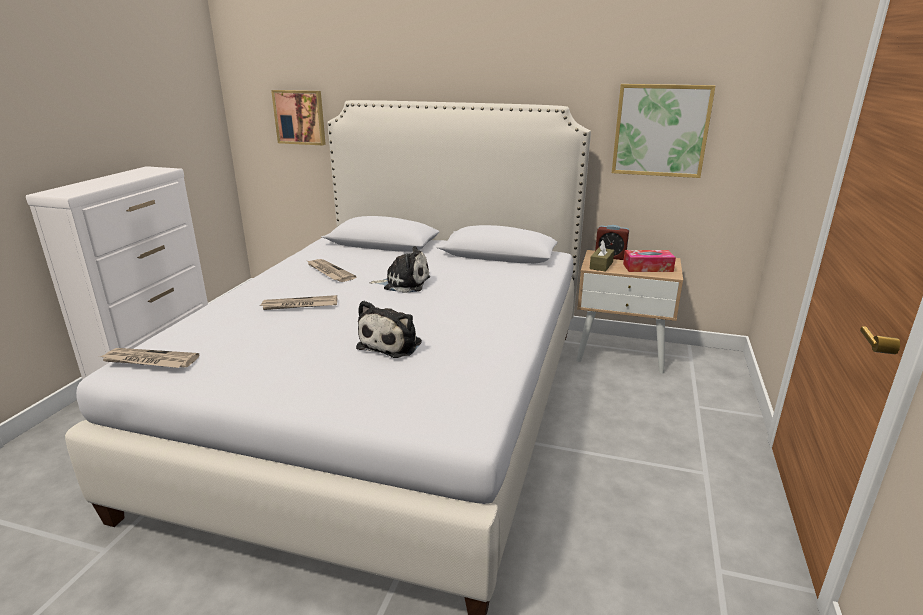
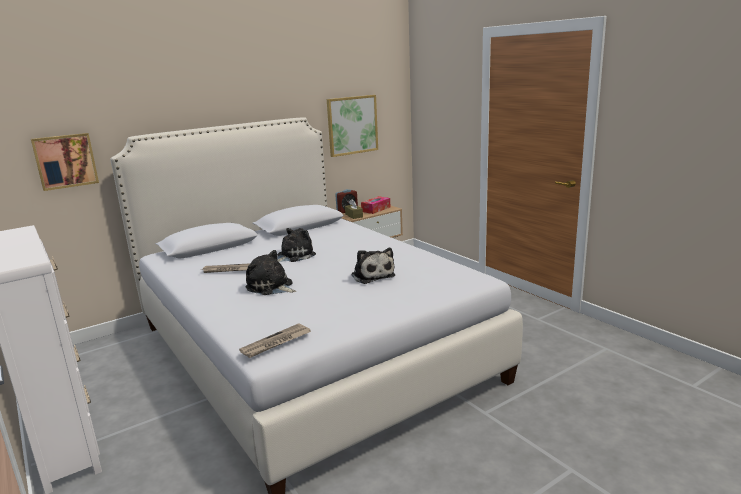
camera: 50 degrees left, 5 degrees down
(299, 305) = (271, 287): newspaper -> plush toy

